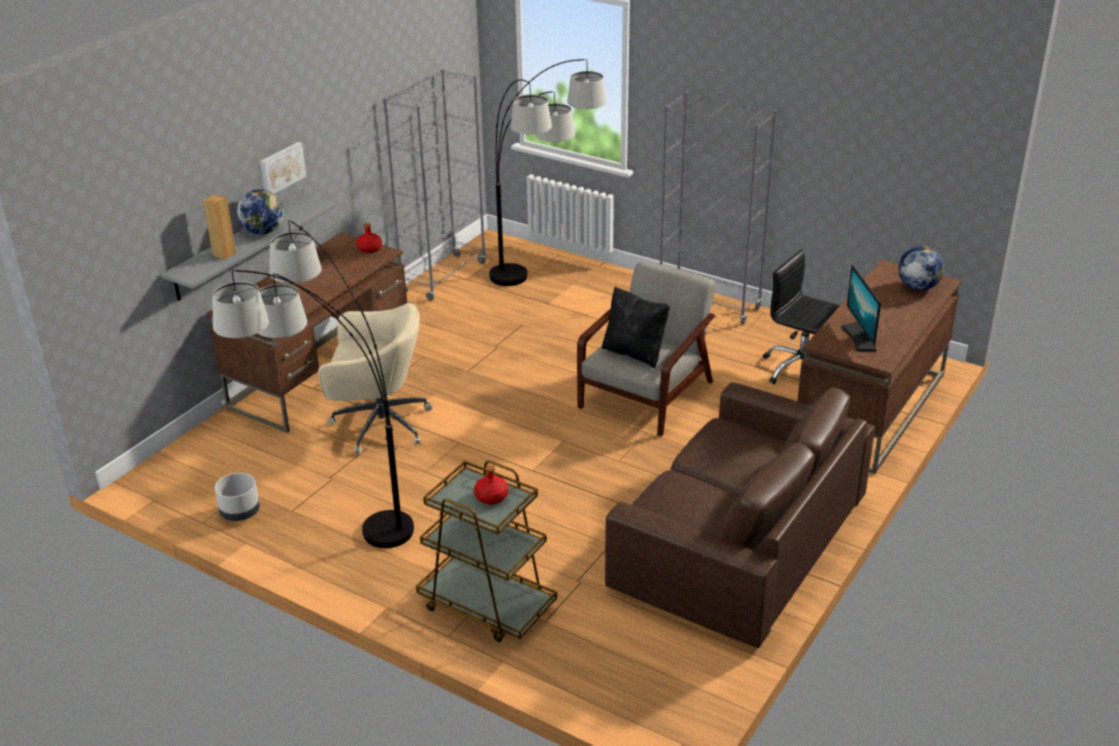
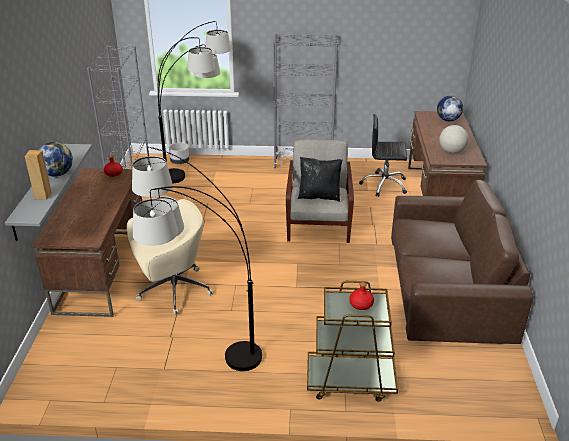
camera: 30 degrees left, 0 degrees up
(240, 513) = (127, 384): grey planter -> grey planter (180, 162)
(281, 168) = (50, 125): picture -> none
(860, 338) = (451, 151): monitor -> globe

